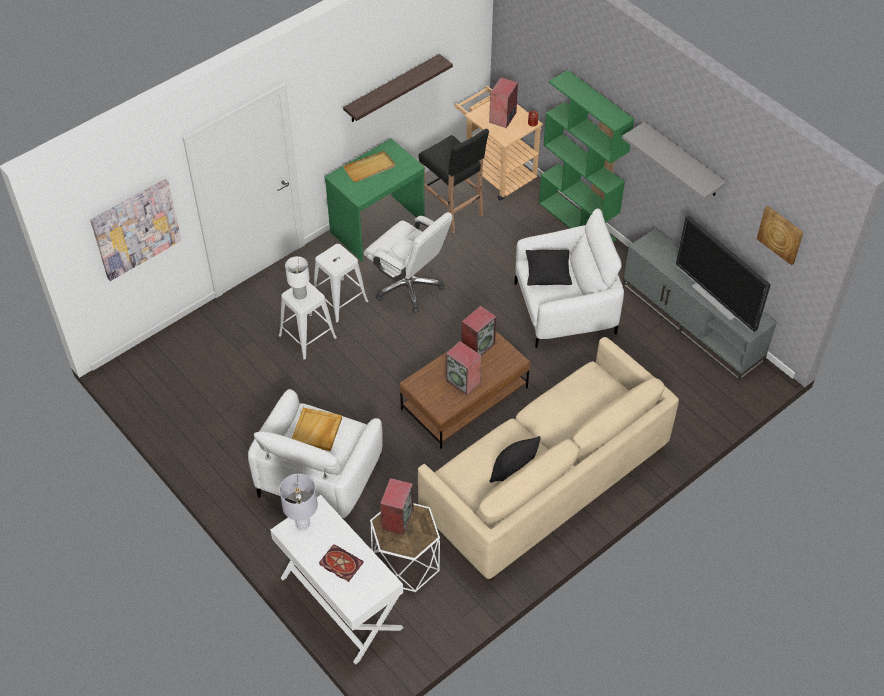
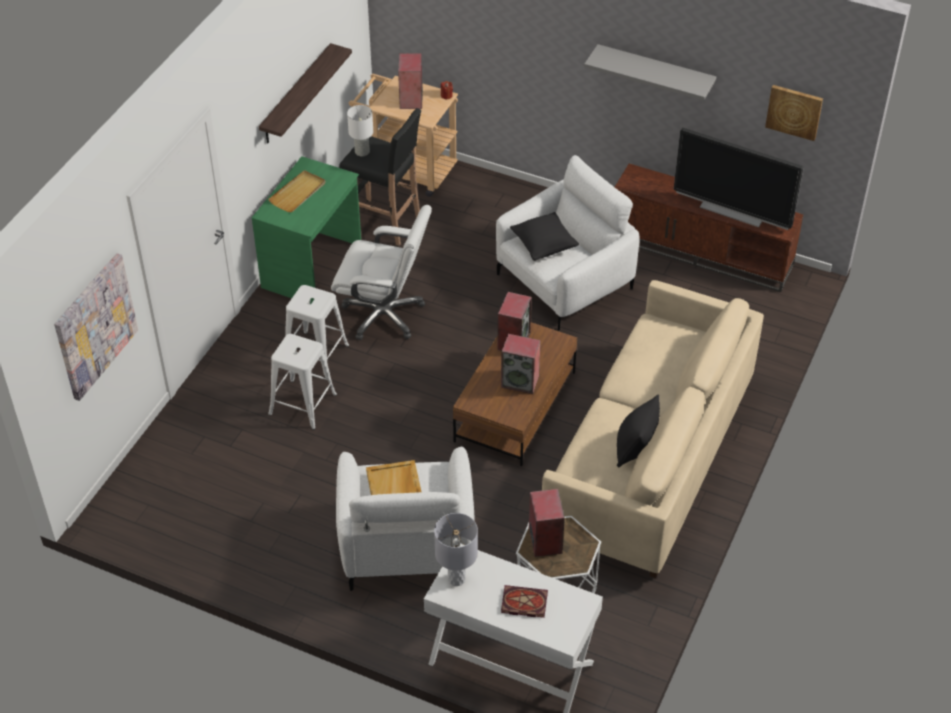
camera: 25 degrees left, 5 degrees down
(300, 294) = (293, 351): white table lamp -> white table lamp (362, 152)
(577, 221) = (524, 192): green bookcase -> none
(693, 322) = (702, 251): grey tv stand -> brown tv stand

